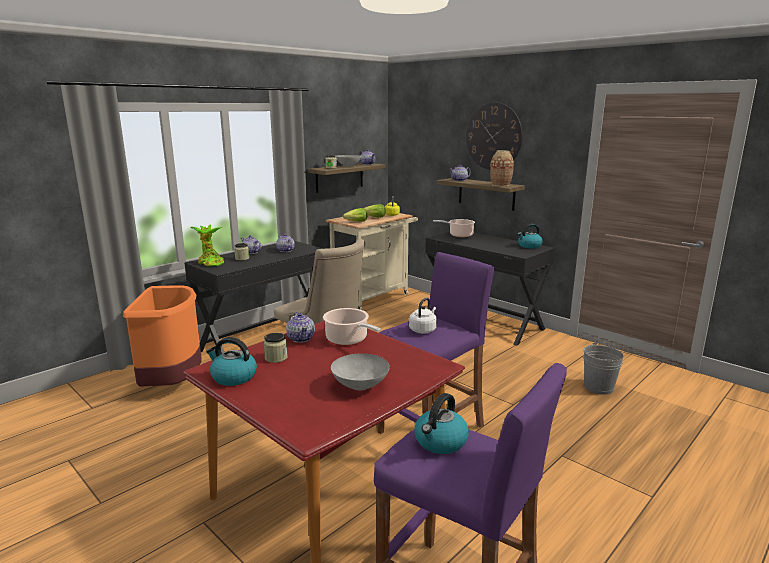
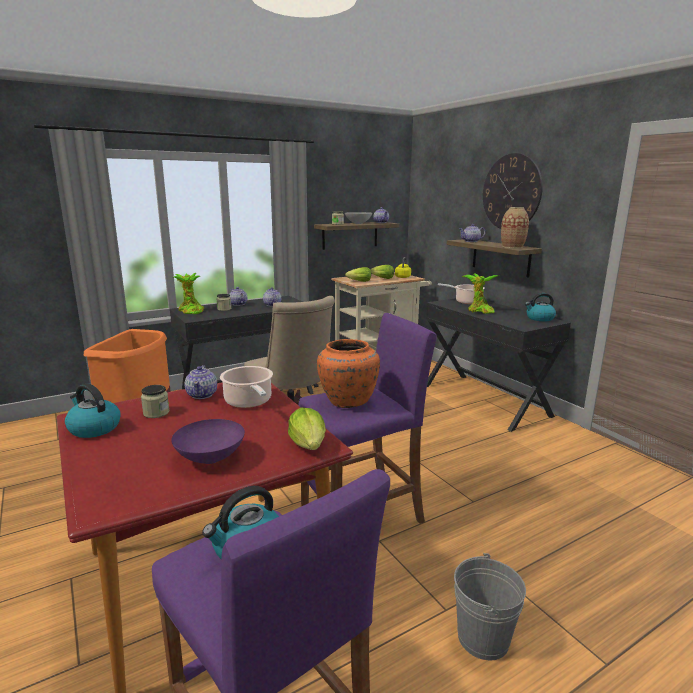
camera: 15 degrees right, 0 degrees up
(360, 386) = (210, 459): grey bowl -> purple bowl
(423, 330) = (348, 400): white kettle -> orange vase
(428, 366) = (309, 445): none -> lettuce
(476, 243) = (479, 311): none -> potted plant
(598, 387) = (592, 496): grey bucket -> grey bucket (483, 637)

